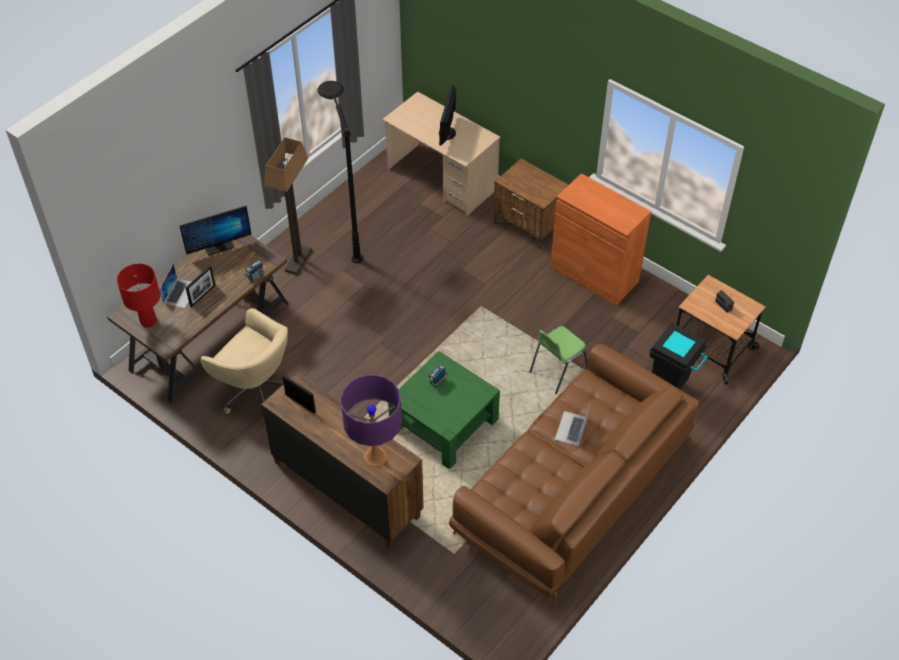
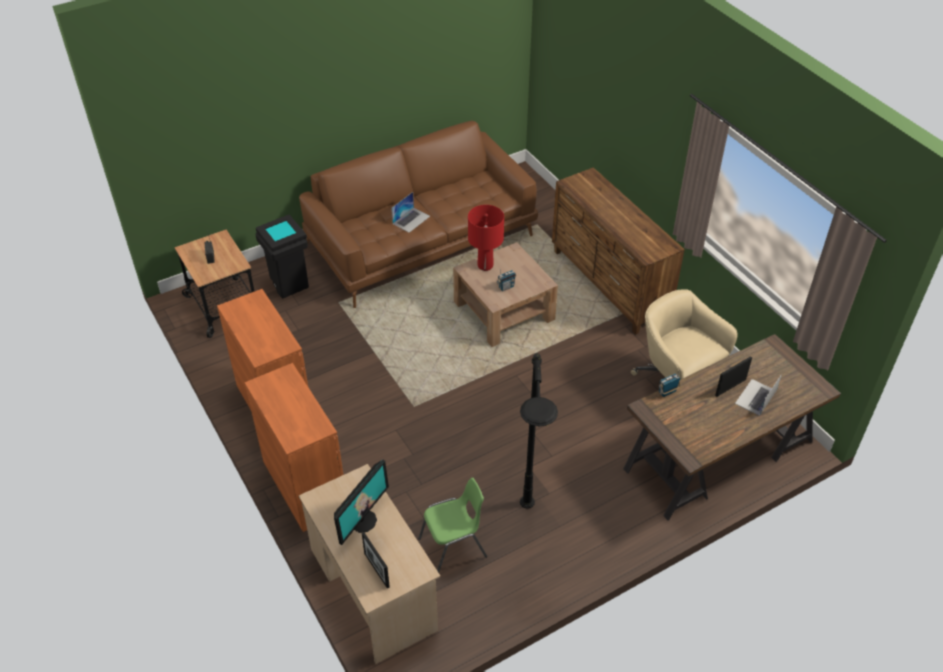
camera: 160 degrees left, 5 degrees down
(148, 322) = (792, 374): red table lamp -> red table lamp (485, 265)
(219, 247) = (706, 441): monitor -> none
(298, 260) = (598, 522): floor lamp -> none
(300, 403) = (648, 241): picture frame -> picture frame (376, 570)
(375, 457) = (594, 190): purple table lamp -> none
(444, 424) = (504, 311): green coffee table -> brown coffee table
(529, 226) = (305, 485): brown nightstand -> orange cabinet
(557, 371) = (376, 326): green chair -> green chair (453, 548)

